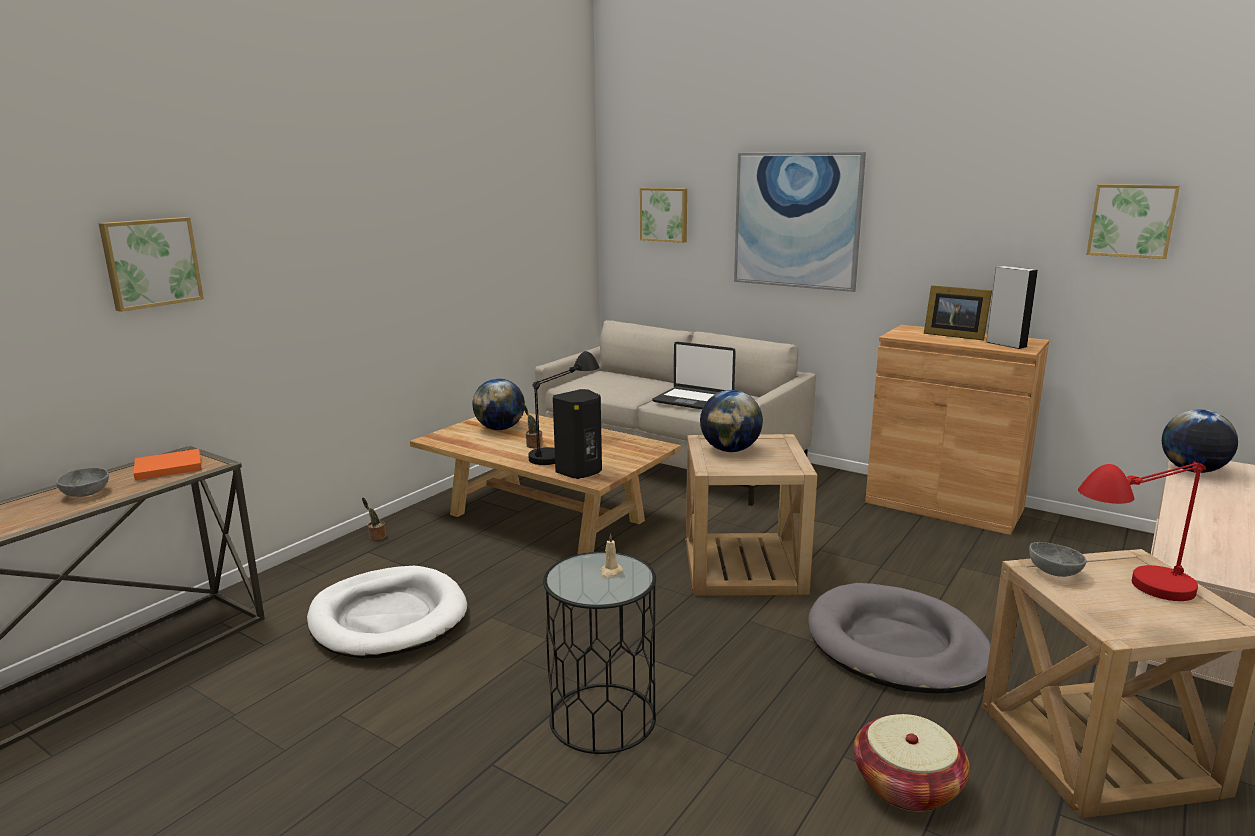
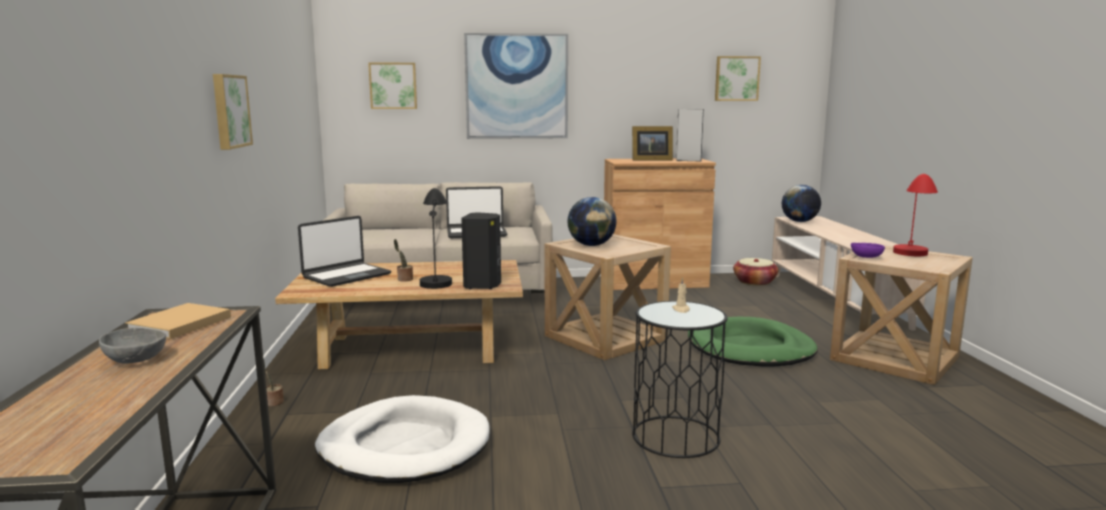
camera: 40 degrees left, 5 degrees down
(151, 262) = (107, 77): picture -> picture (229, 111)
(166, 467) = (178, 324): orange book -> beige book
(500, 428) = (346, 276): globe -> laptop
(896, 645) = (750, 348): grey dog bed -> green dog bed
(907, 785) = (861, 401): basket -> basket (754, 282)
(1054, 571) = (866, 257): grey bowl -> purple bowl

